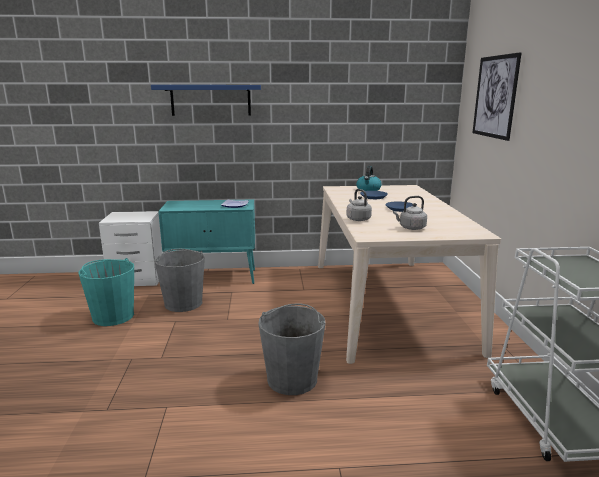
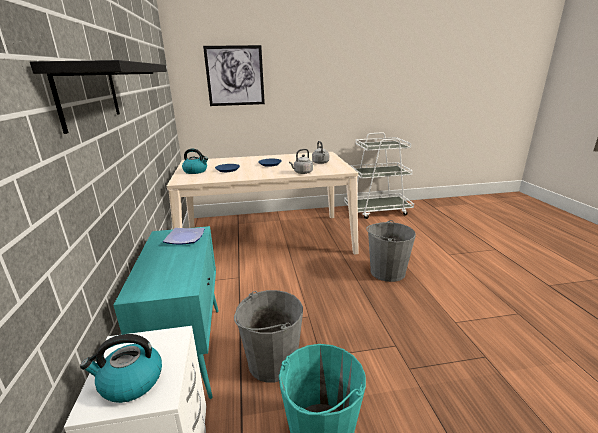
camera: 95 degrees left, 5 degrees up
(122, 216) = (130, 382): none -> kettle
(210, 100) = (89, 94): blue shelf -> black shelf

